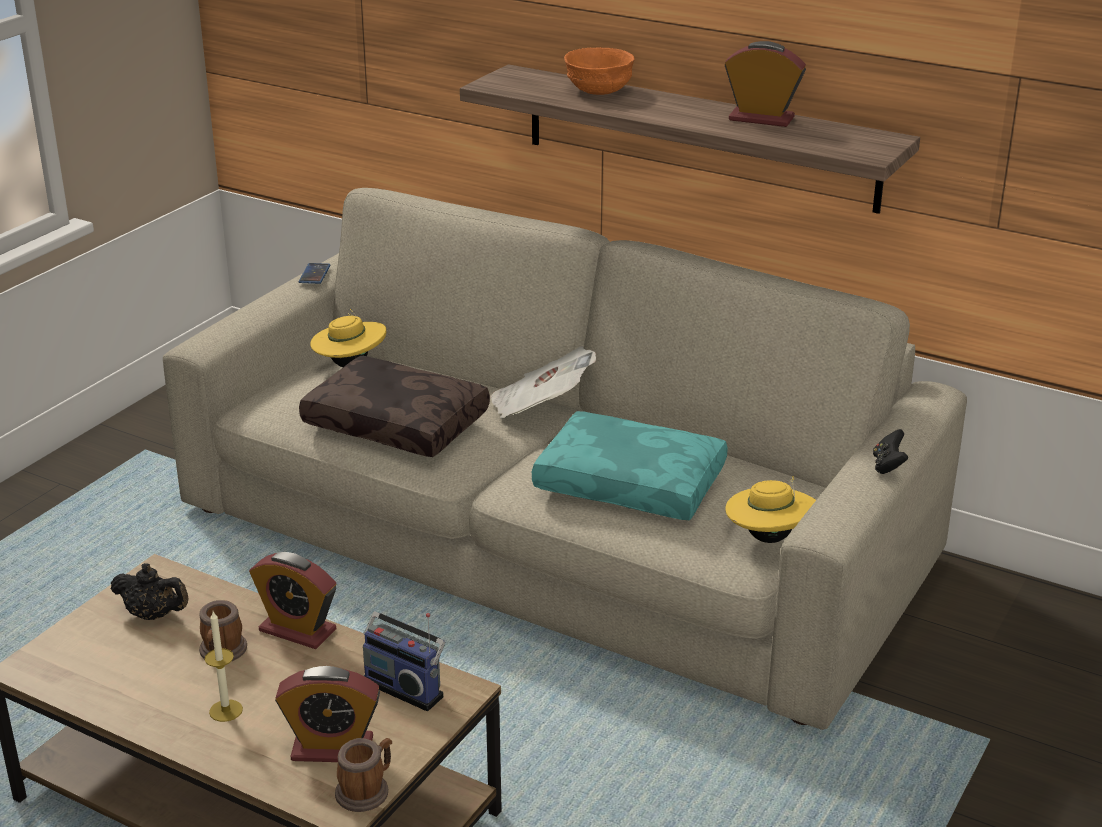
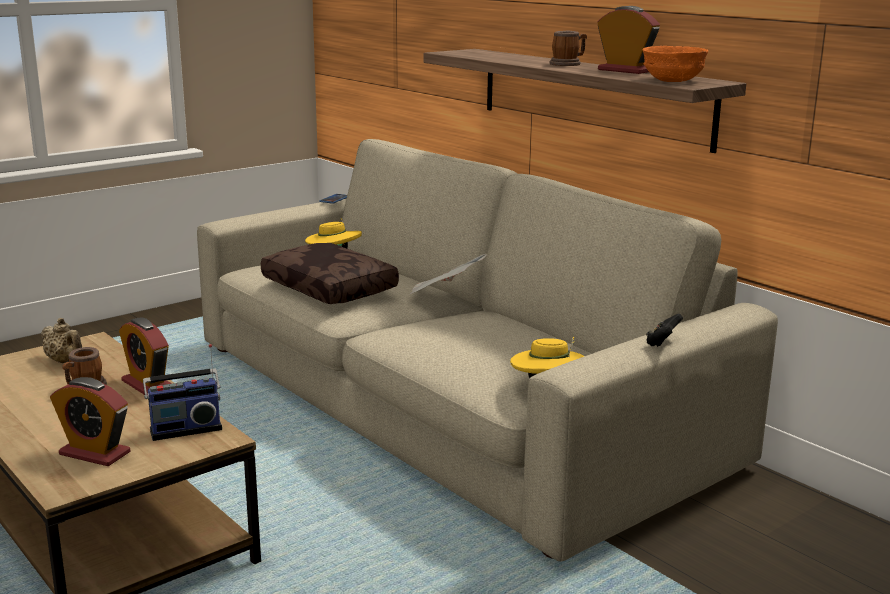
camera: 20 degrees right, 10 degrees down
(154, 615) = (65, 361): black teapot -> beige teapot
(226, 710) = (50, 418): candle -> none
(367, 790) = (90, 482): mug -> mug (568, 64)
(405, 687) = (185, 429): radio -> radio turned 75 degrees counterclockwise
(599, 90) = (521, 57): orange bowl -> orange bowl (673, 80)
(632, 483) = (467, 341): turquoise pillow -> none

